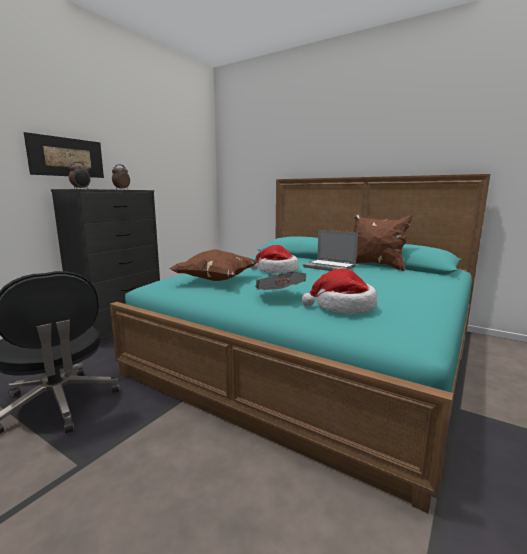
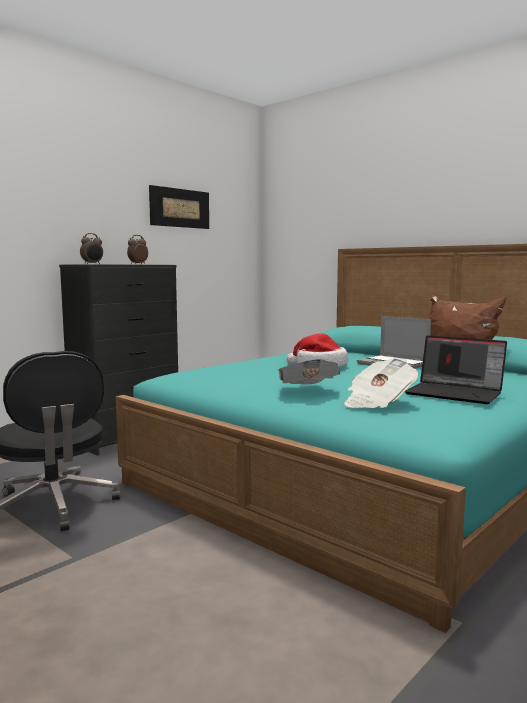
camera: 10 degrees right, 5 degrees down
(67, 157) = (79, 227): picture -> picture (180, 208)
(215, 280) = (239, 374): brown pillow -> none
(343, 306) = (377, 403): hat -> newspaper
(395, 293) = (456, 393): none -> laptop

